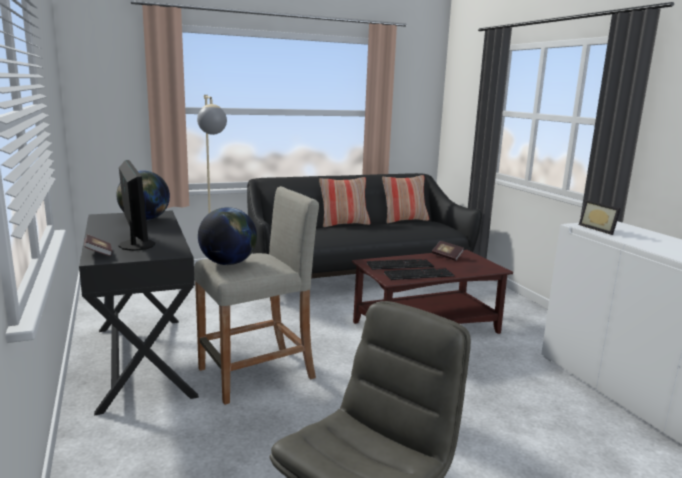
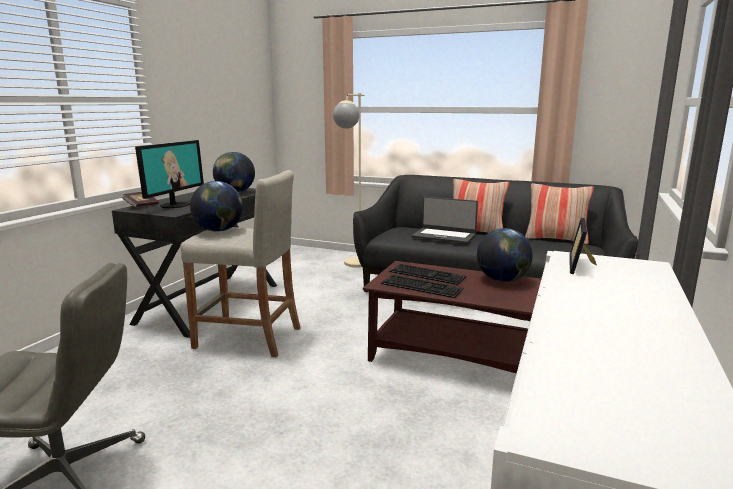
camera: 45 degrees right, 0 degrees up
(335, 232) = (444, 236): none -> laptop
(447, 256) = (502, 280): book -> globe

